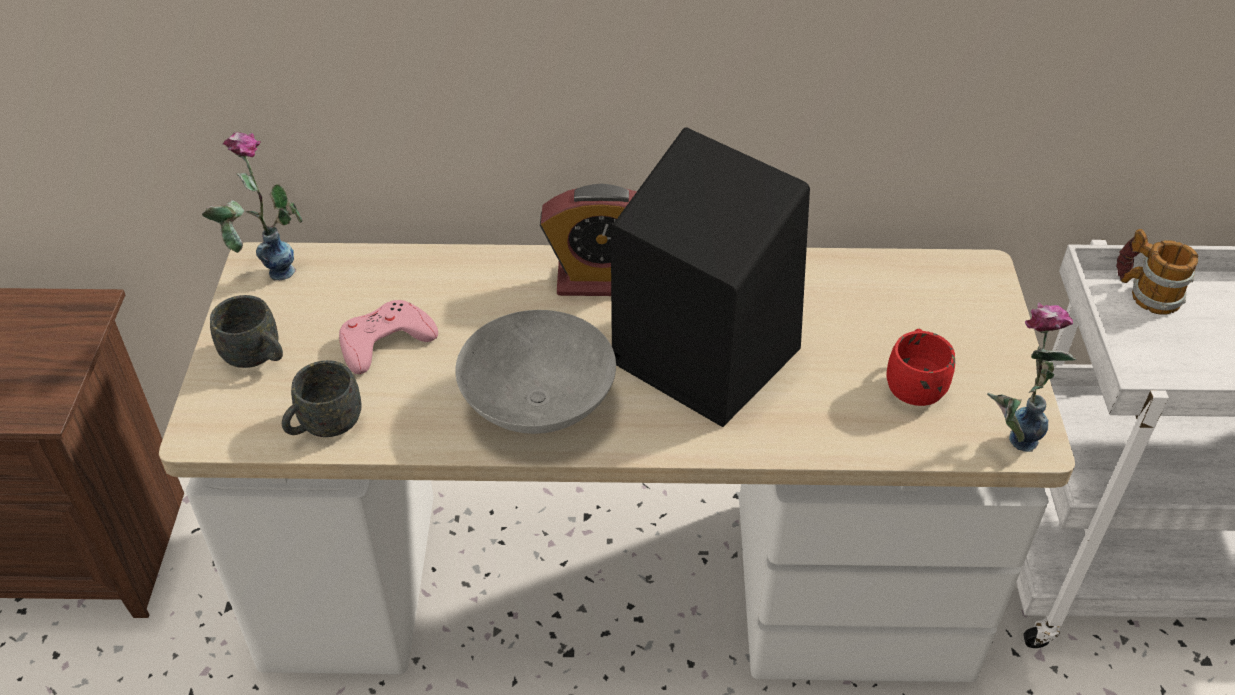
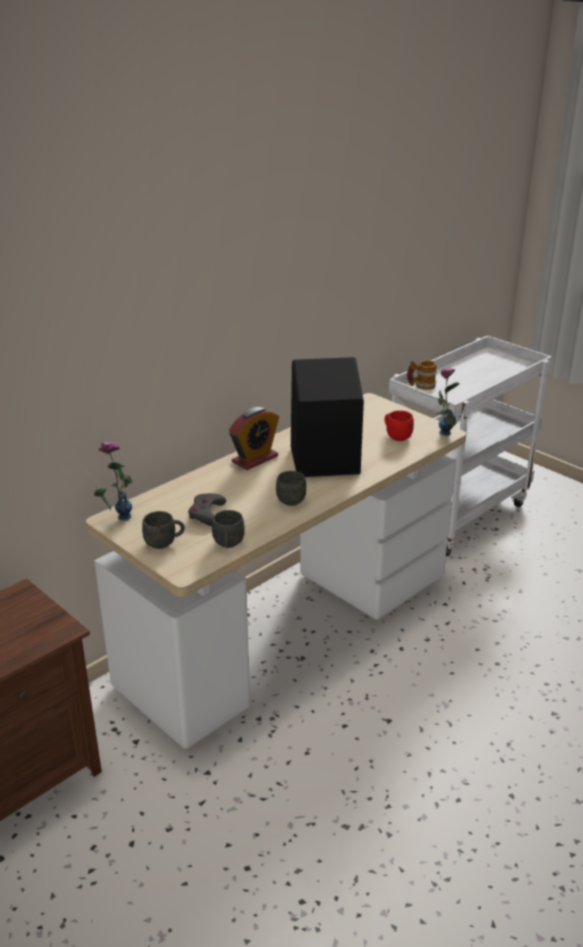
camera: 45 degrees left, 15 degrees down
(385, 342) = (206, 513): pink game controller -> grey game controller
(541, 404) = (293, 499): grey bowl -> grey mug

